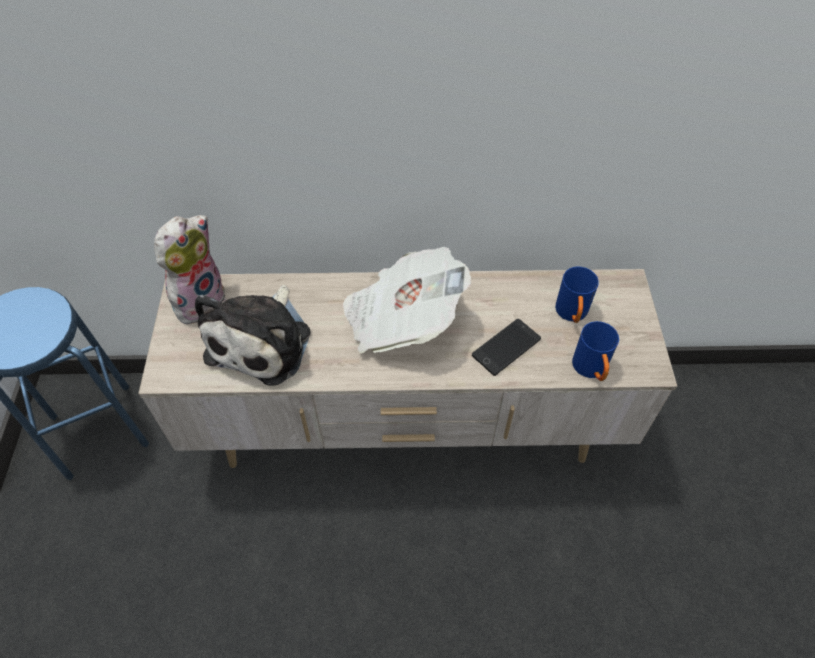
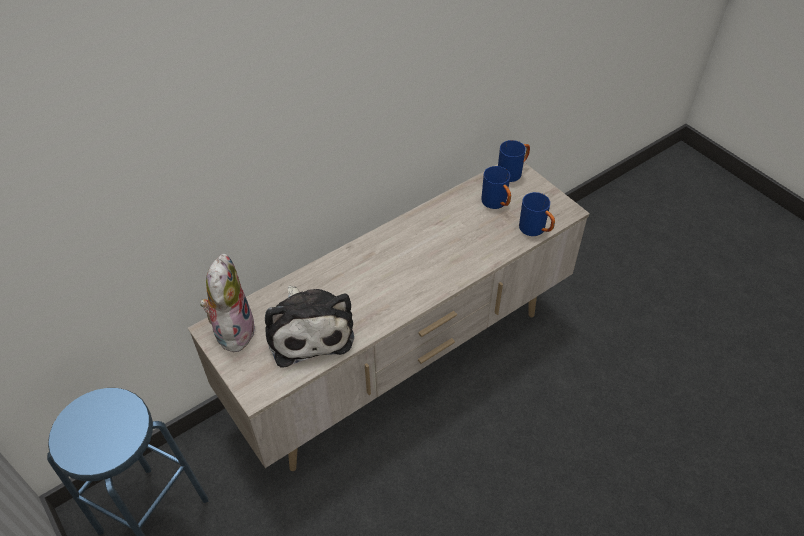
camera: 35 degrees left, 5 degrees down
(401, 319) = (393, 264): newspaper -> none
(506, 347) = (475, 244): phone -> none
(623, 288) = (513, 172): none -> blue mug

